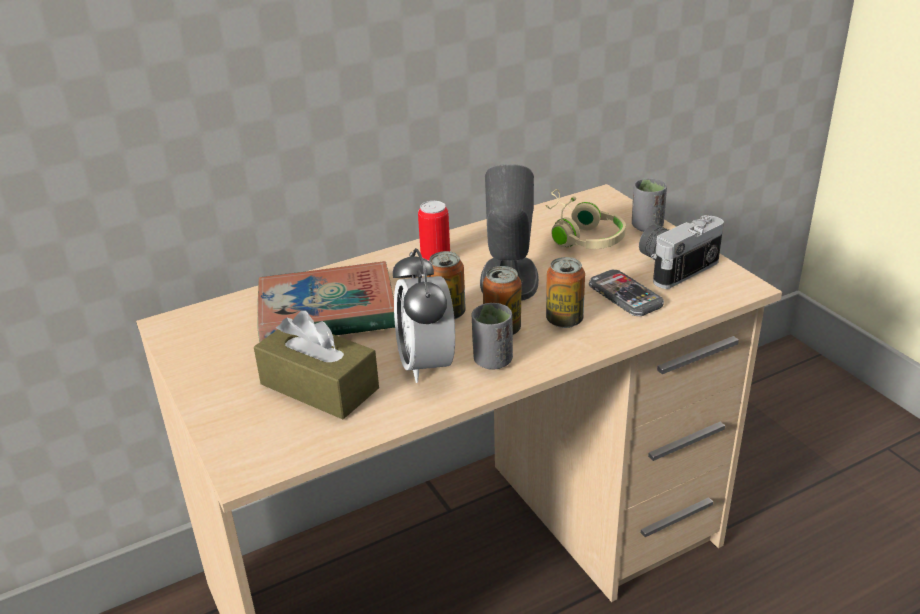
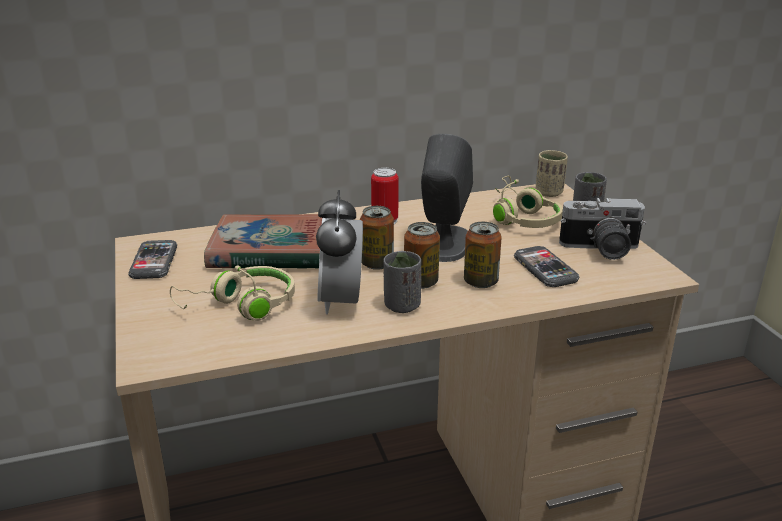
camera: 10 degrees right, 5 degrees down
(196, 345) = (154, 261): none -> phone
(319, 386) = (241, 306): brown tissue box -> beige headphones
(599, 201) = (549, 193): none -> beige cup
(674, 265) = (600, 250): camera -> camera turned 150 degrees counterclockwise

